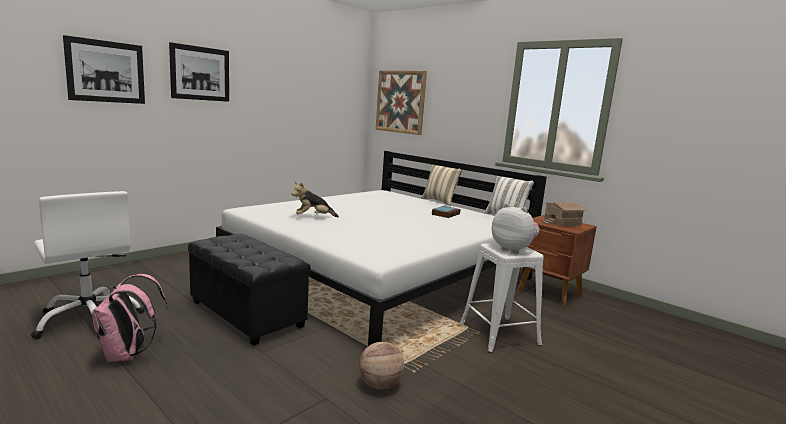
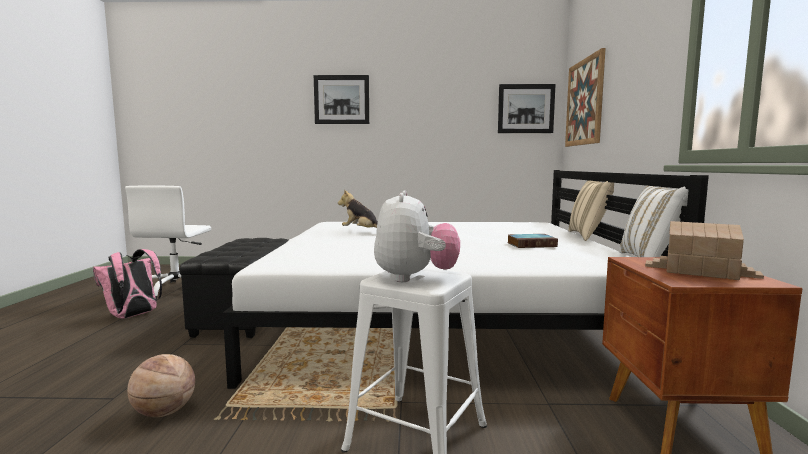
camera: 50 degrees right, 5 degrees down
(106, 71) = (265, 106): picture -> picture (526, 108)

